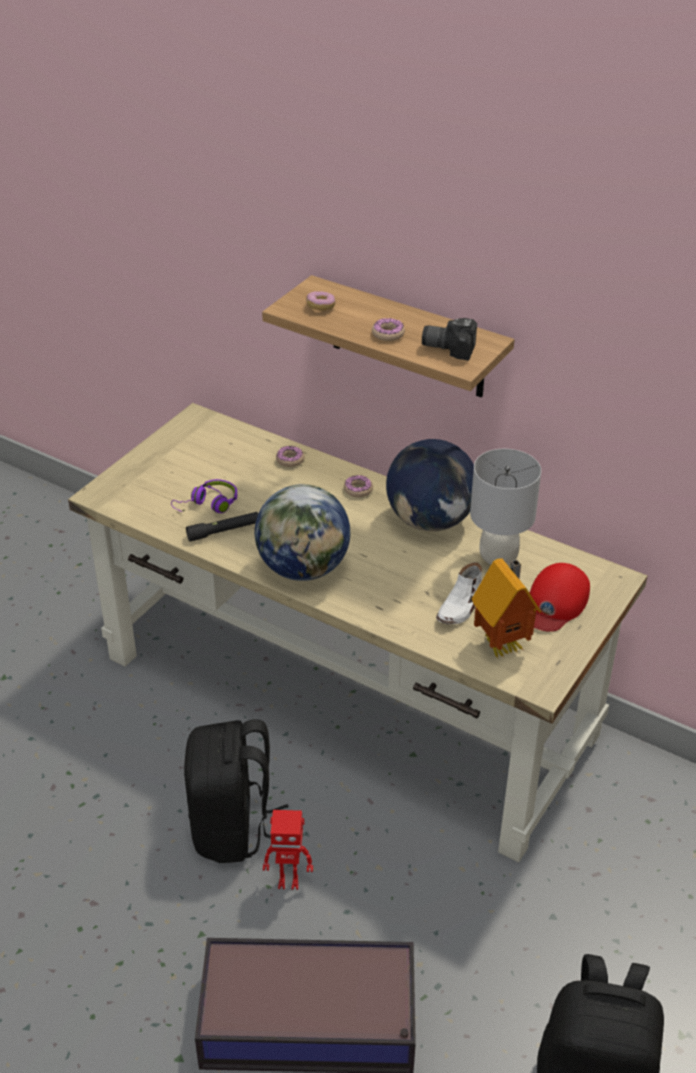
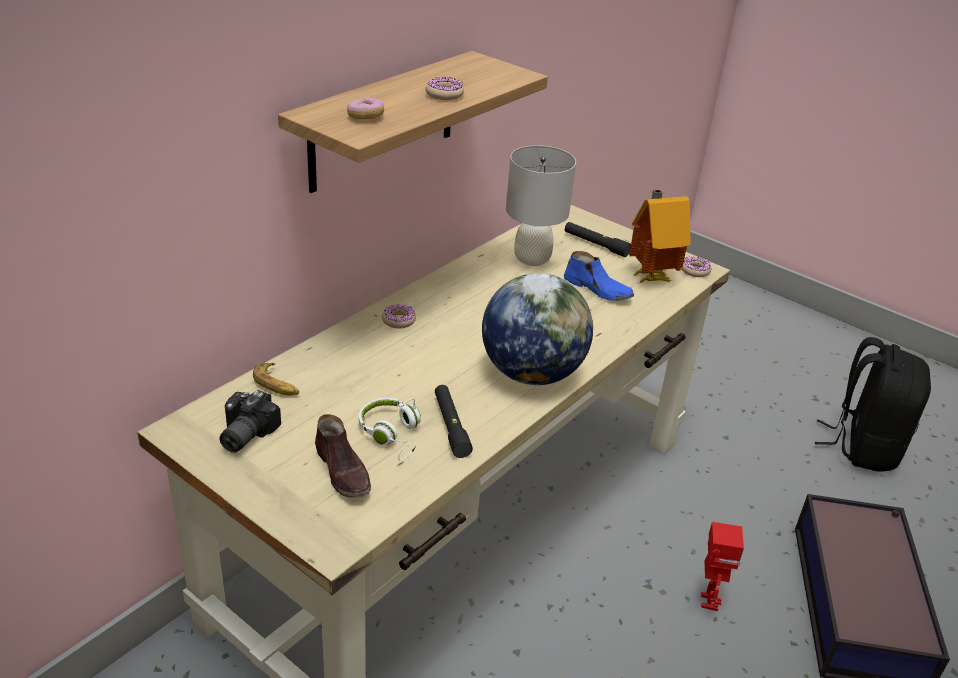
camera: 85 degrees left, 5 degrees down
(166, 488) = (343, 471): none -> brown shoe
(208, 505) = (392, 434): purple headphones -> white headphones
(233, 828) = (643, 641): black backpack -> none
(254, 446) = (277, 385): none -> banana
(290, 460) = (321, 360): donut -> donut (695, 270)
(430, 521) = (466, 285): globe -> none
(449, 347) = (481, 74): camera -> camera (243, 434)
(461, 606) = (598, 289): white shoe -> blue shoe
(555, 603) = (595, 244): red cap -> black flashlight

